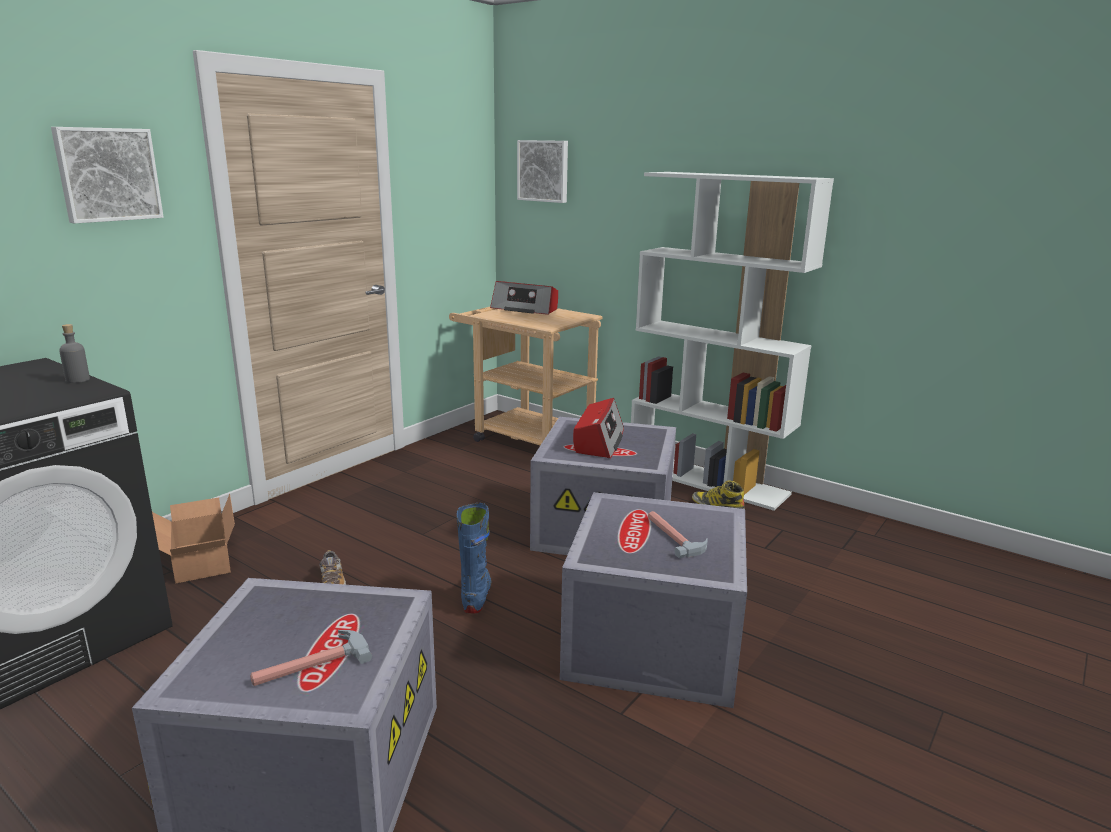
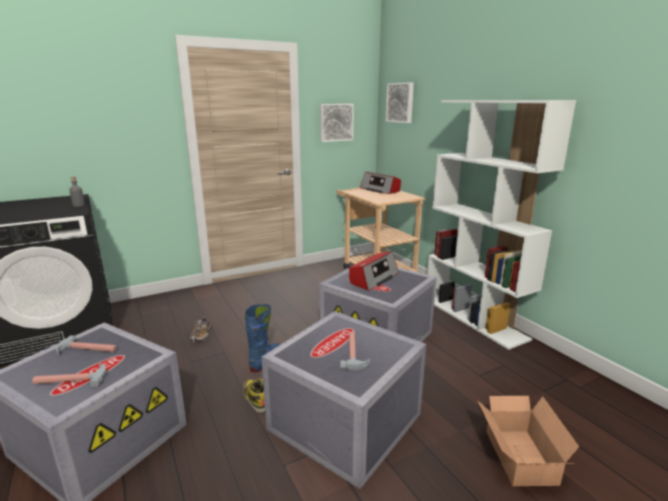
camera: 25 degrees right, 0 degrees up
(108, 174) = (124, 102): picture -> picture (335, 122)
(198, 561) = (154, 309): cardboard box -> cardboard box (518, 458)
(277, 621) = (87, 350): none -> hammer
(717, 506) = (466, 337): boot -> boot (255, 398)

